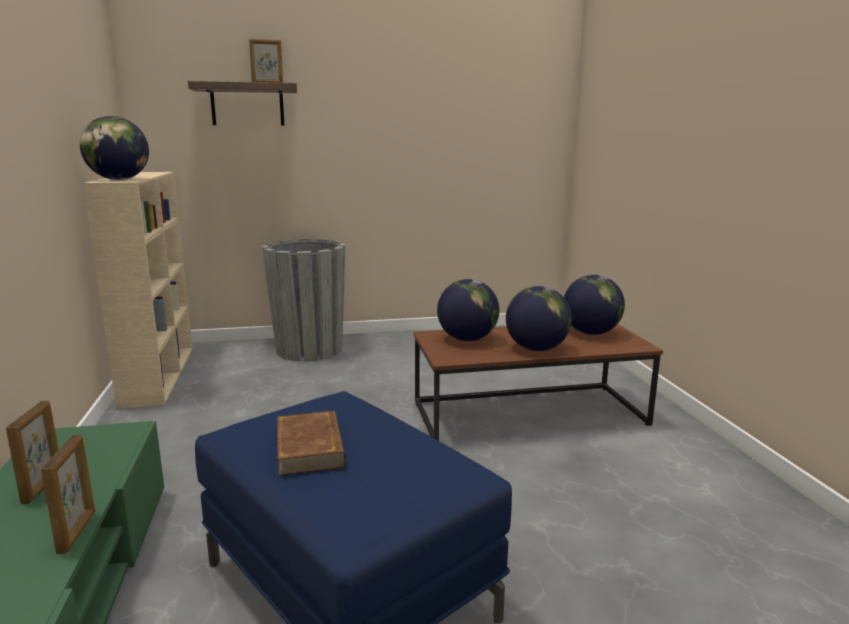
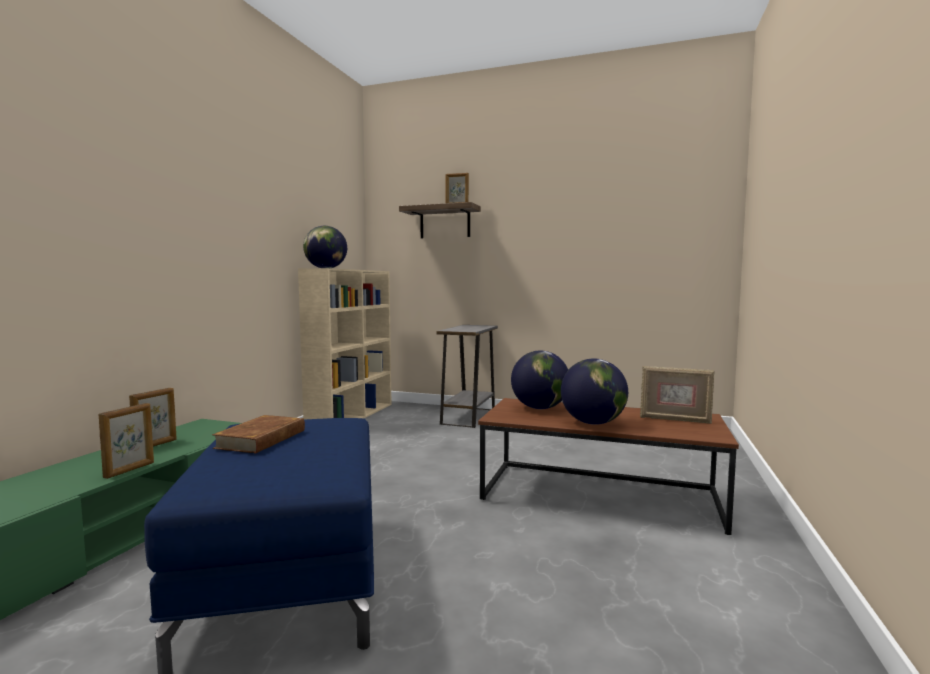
camera: 30 degrees right, 10 degrees down
(309, 350) = (468, 417): grey planter -> grey side table
(591, 333) = (674, 420): globe -> picture frame

